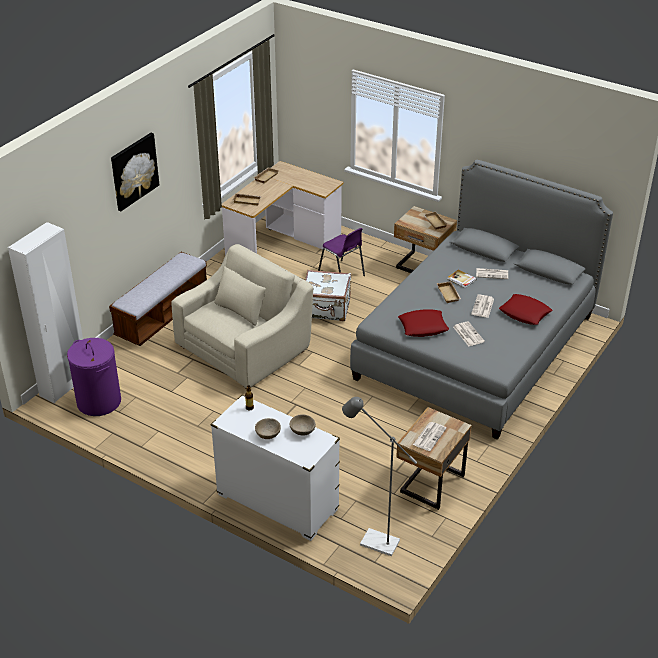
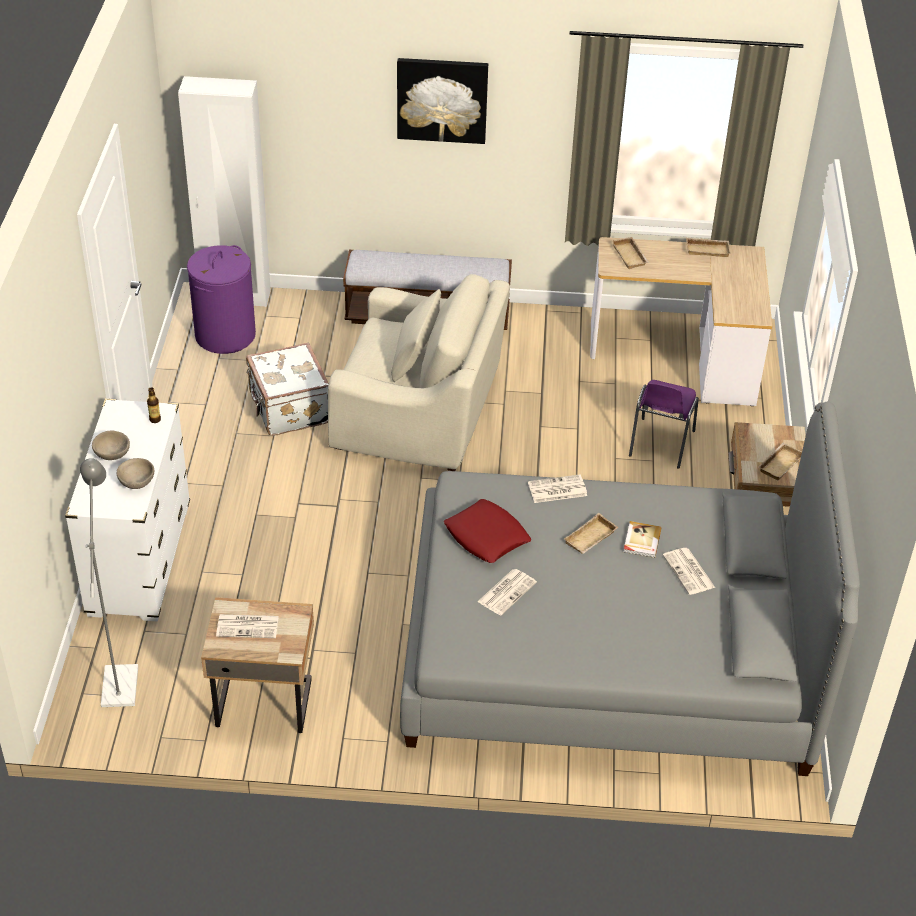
camera: 60 degrees right, 5 degrees up
(326, 309) = (565, 458): white suitcase -> white suitcase (288, 409)
(483, 307) = (589, 587): newspaper -> newspaper (556, 490)
(525, 313) = (613, 642): red pillow -> none

